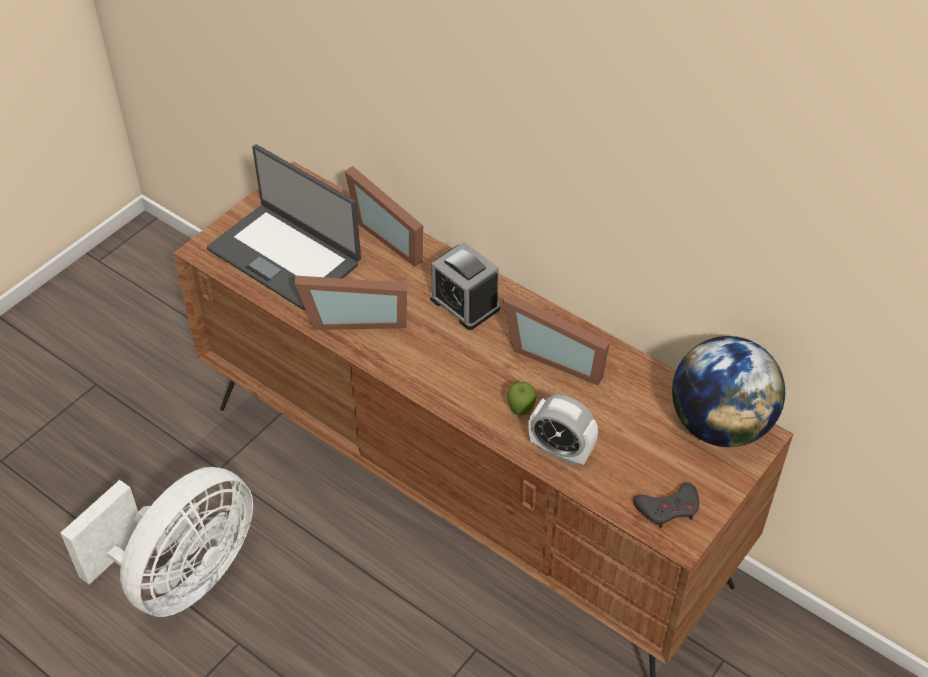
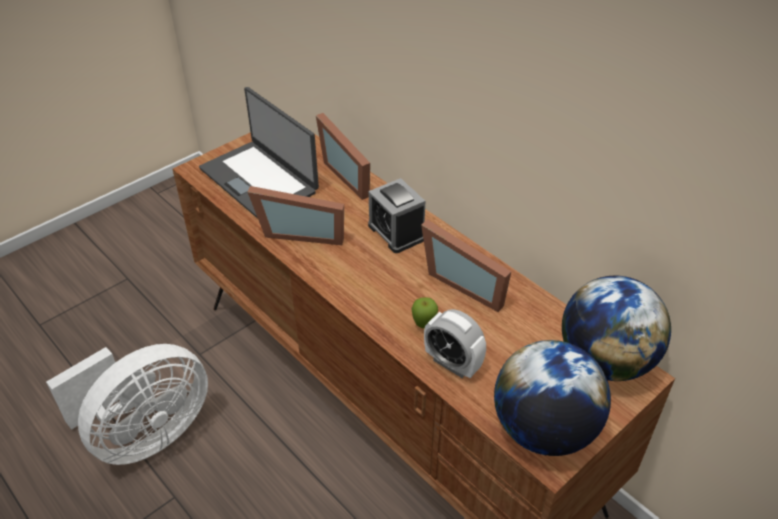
camera: 10 degrees right, 5 degrees down
(668, 508) = (544, 430): grey game controller -> globe

